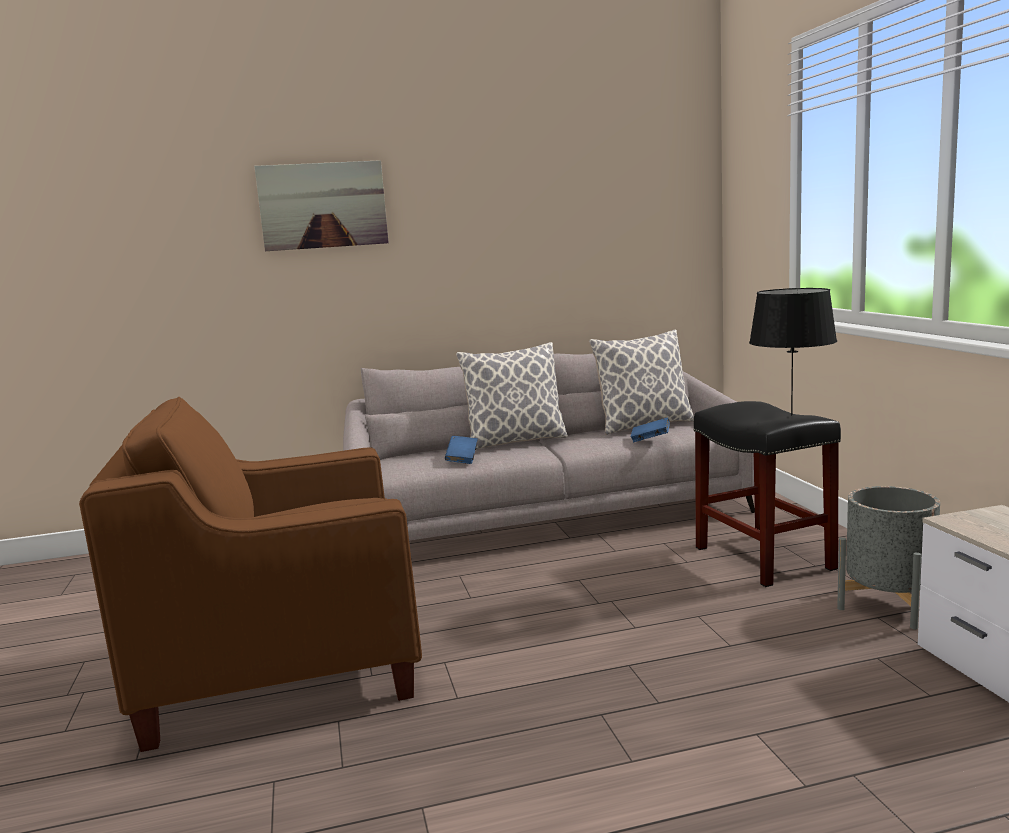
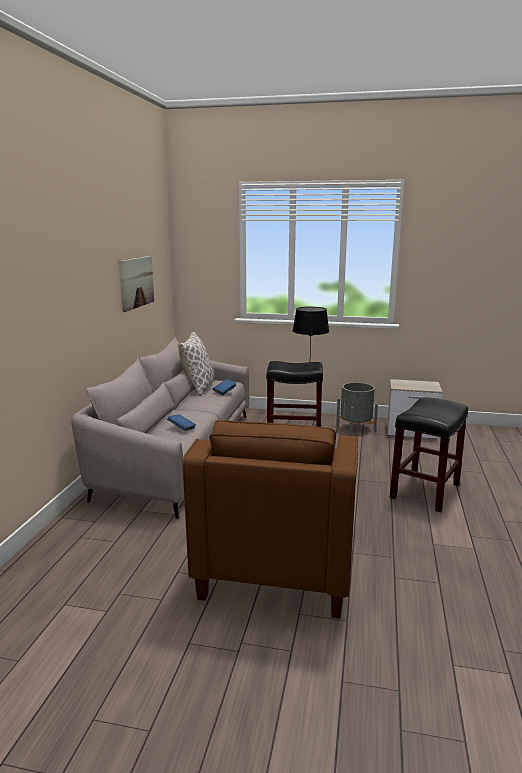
camera: 65 degrees left, 5 degrees up
(323, 205) = (43, 265): picture -> picture (136, 282)
(515, 442) = (171, 412): pillow -> none
(670, 753) = (425, 490): none -> black stool

